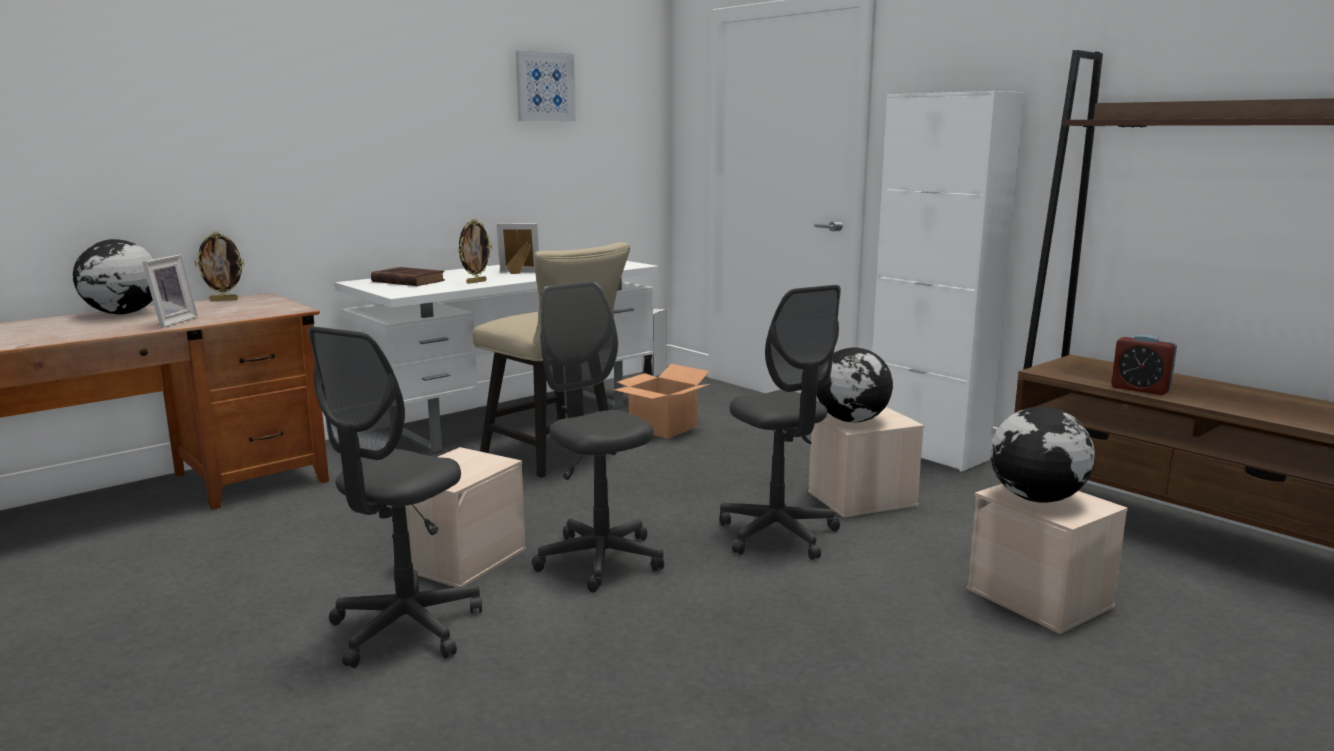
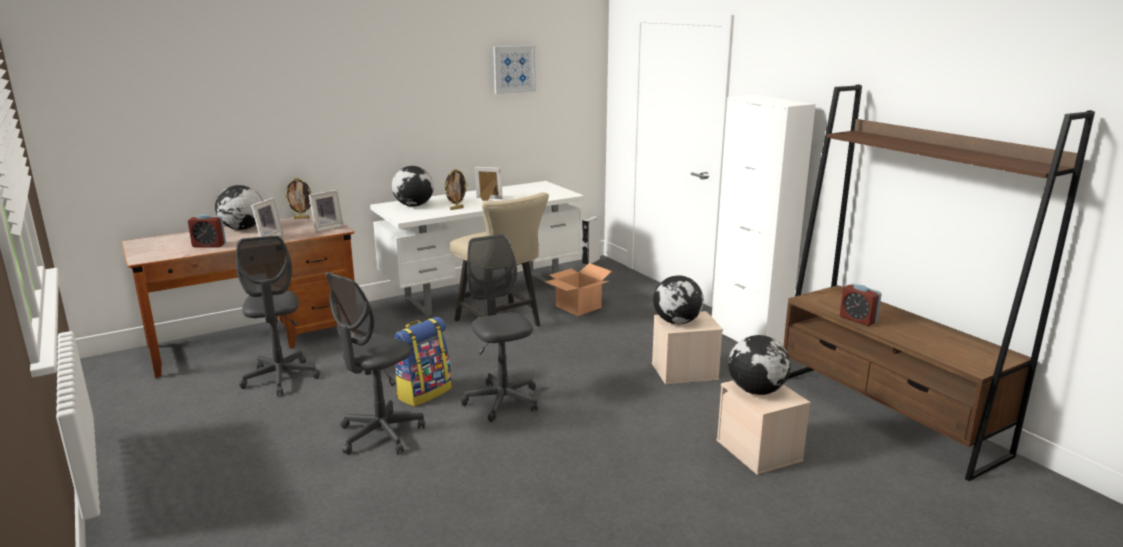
camera: 10 degrees right, 5 degrees up
(64, 333) = (209, 245): none -> alarm clock
(271, 308) = (326, 227): none -> picture frame
(406, 281) = (414, 205): brown book -> globe
(463, 558) = (423, 392): beige storage box -> backpack
(778, 535) = (617, 393): grey office chair -> grey office chair (280, 378)

